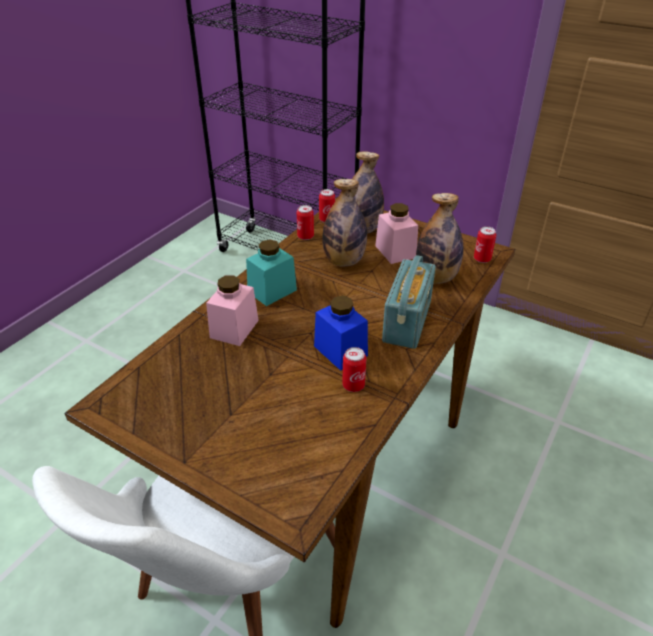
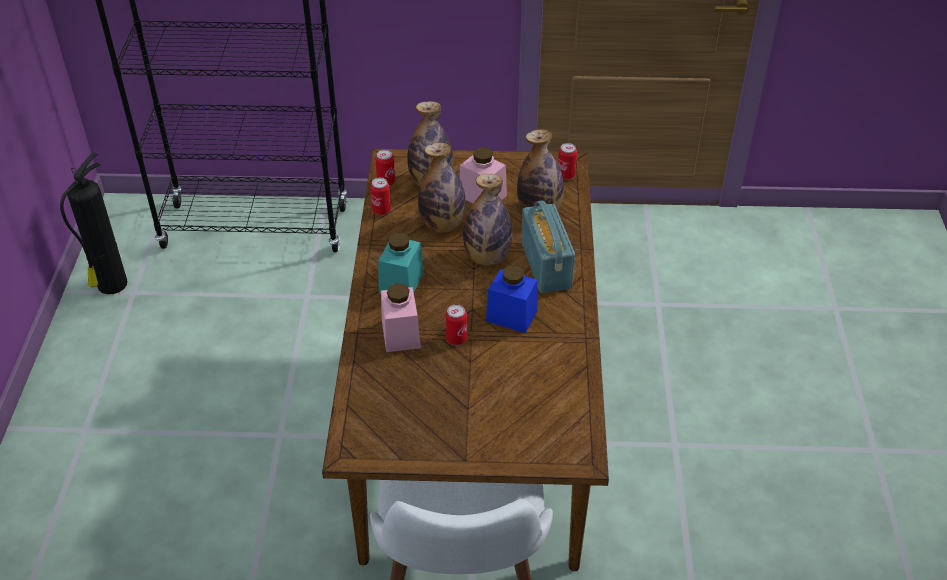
camera: 30 degrees left, 5 degrees up
(175, 262) = (111, 286): none -> fire extinguisher
(353, 385) = (546, 341): can -> can (456, 339)
(360, 297) = (487, 257): none -> bottle

